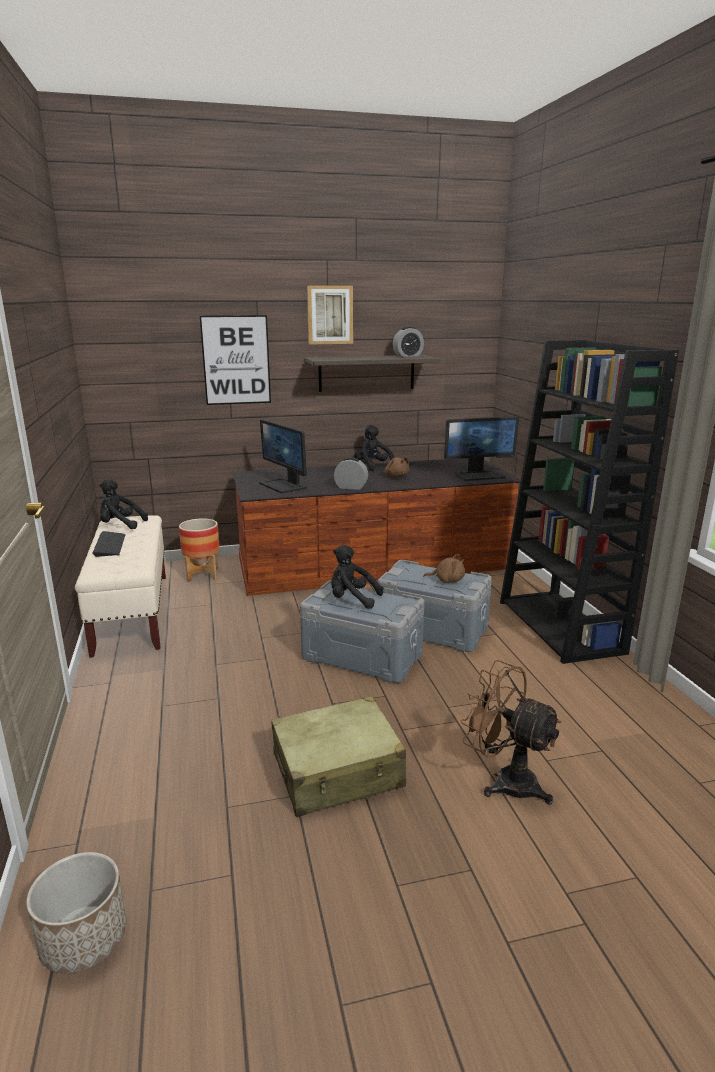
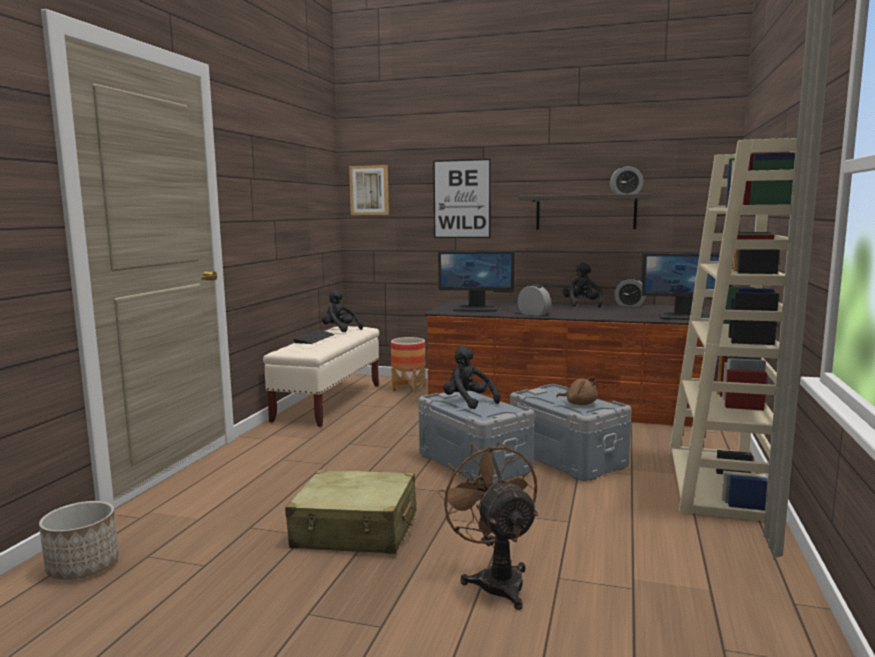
camera: 30 degrees right, 10 degrees down
(284, 485) = (476, 309): monitor -> monitor turned 75 degrees counterclockwise
(330, 315) = (550, 157): picture -> picture (369, 190)
(396, 476) = (592, 311): brown plush toy -> none
(413, 462) = (630, 305): none -> alarm clock
(561, 627) = (719, 483): black bookcase -> beige bookcase

